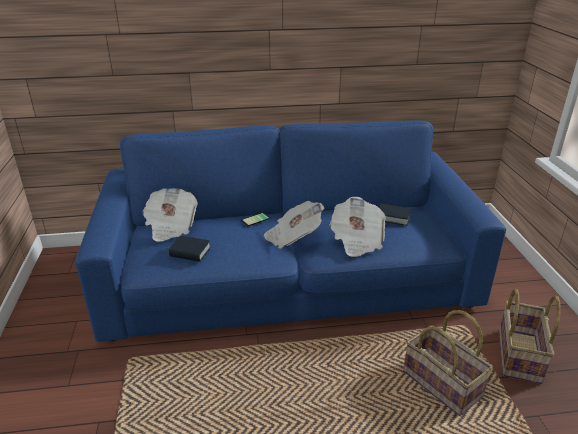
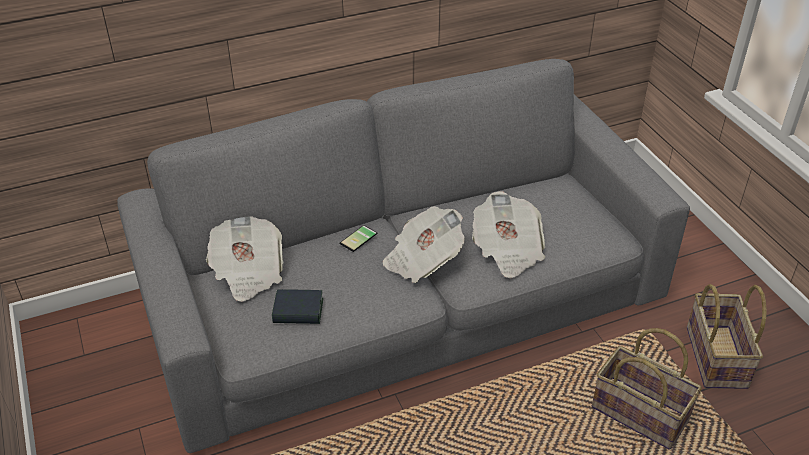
camera: 15 degrees left, 10 degrees up
(288, 276) = (404, 300): blue sofa -> grey sofa
(393, 217) = (540, 205): book -> none

